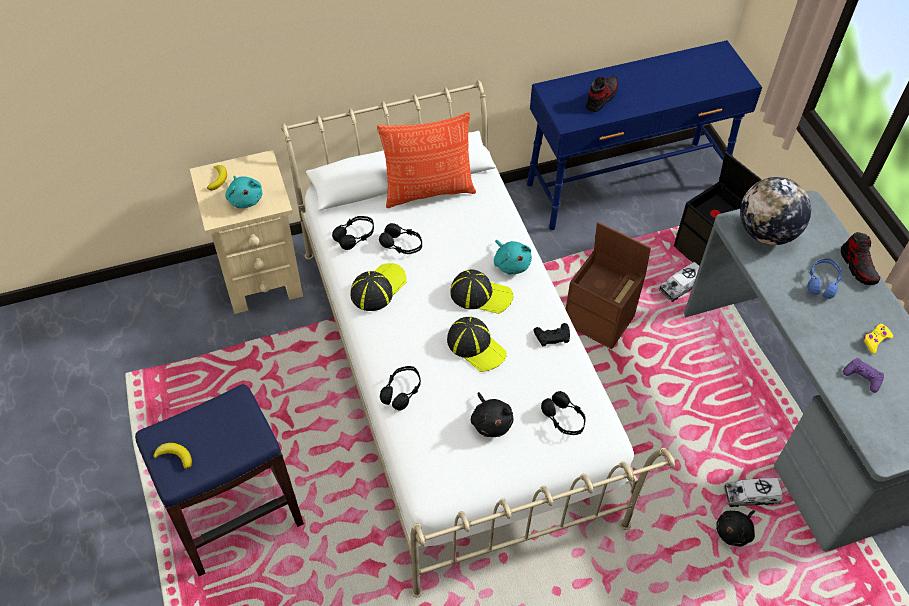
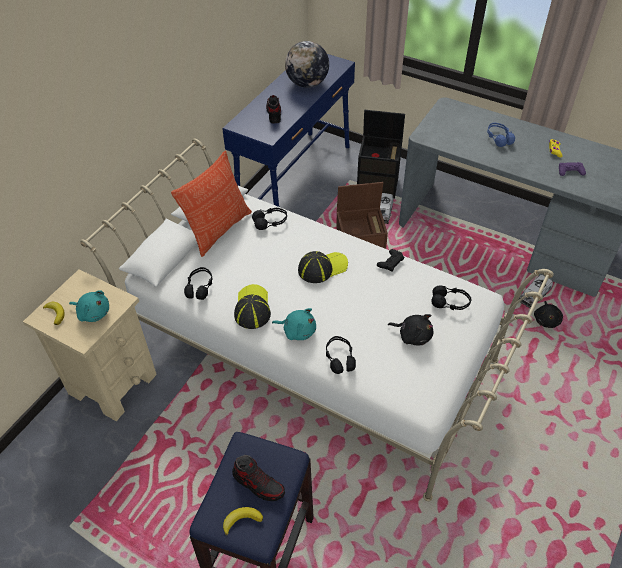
camera: 40 degrees left, 5 degrees down
(402, 245) = (238, 272): black headphones -> black headphones (270, 222)
(476, 346) = (354, 299): cap -> none
(511, 263) = (319, 238): turquoise plush toy -> turquoise plush toy (297, 331)
(766, 233) = (444, 131): globe -> globe (307, 84)
(858, 267) = (505, 121): shoe -> shoe (259, 484)

